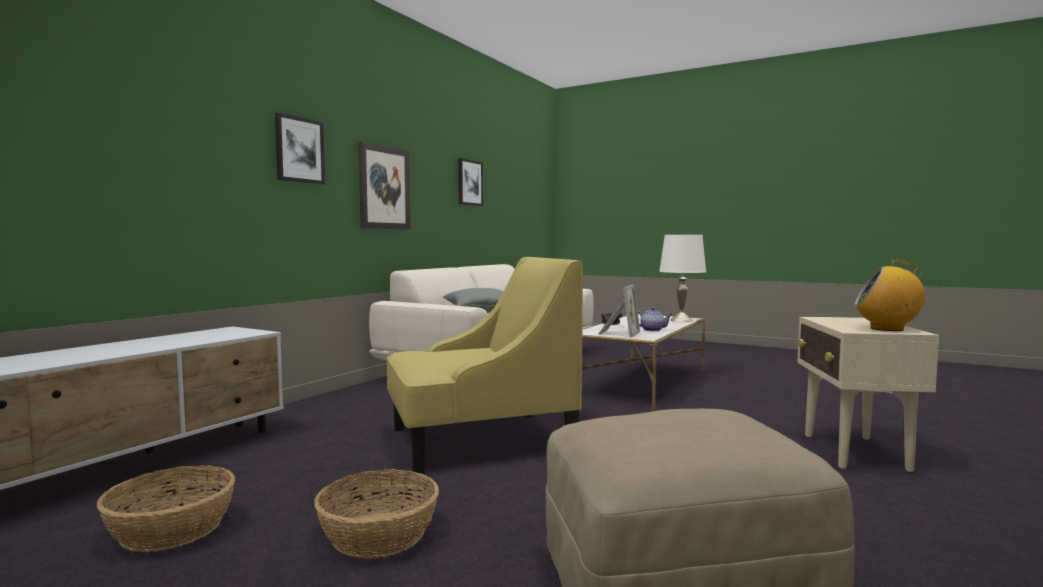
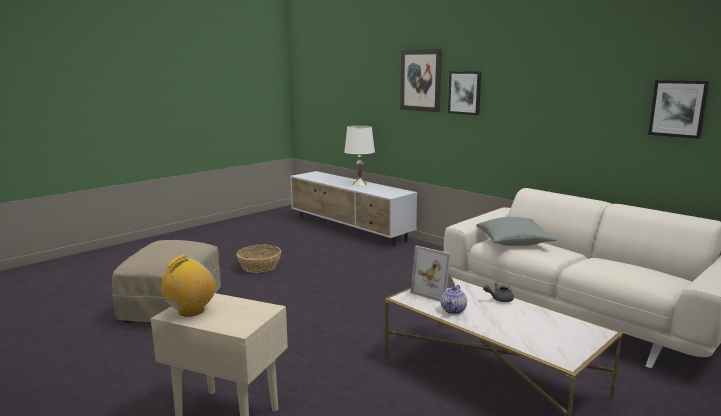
camera: 105 degrees right, 10 degrees up
(171, 529) = (293, 242): basket -> none
(384, 188) = (536, 116): picture -> picture (421, 80)
(479, 440) = (349, 288): yellow armchair -> none
(680, 320) = (540, 346): white table lamp -> white table lamp (360, 184)

